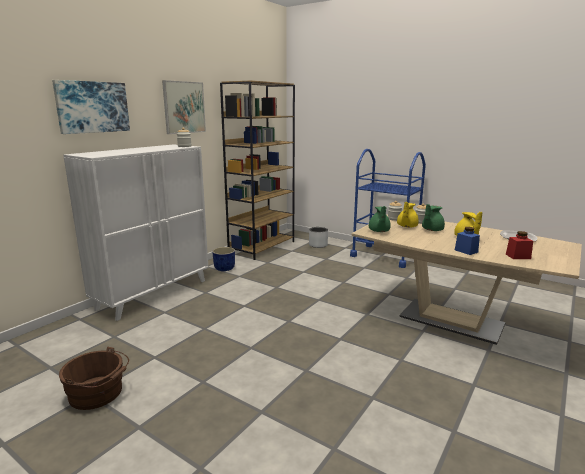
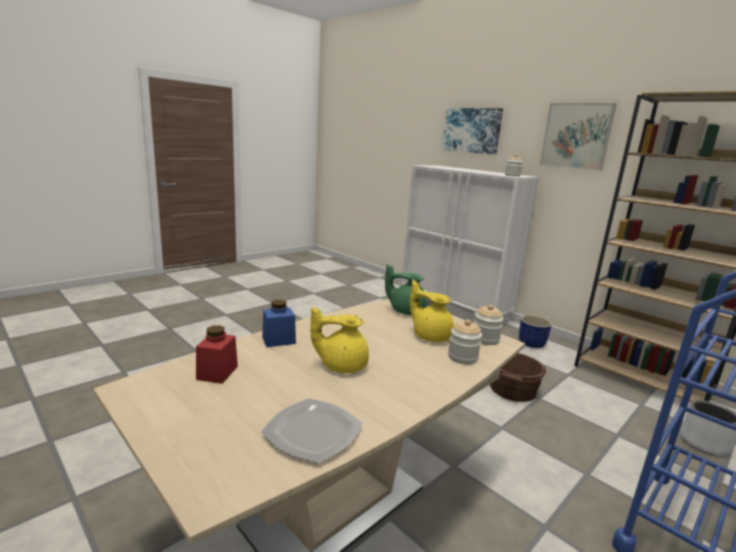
camera: 100 degrees right, 0 degrees up
(98, 393) = (312, 295): brown bucket -> brown bucket (512, 390)
(431, 230) = (404, 350): green teapot -> none

